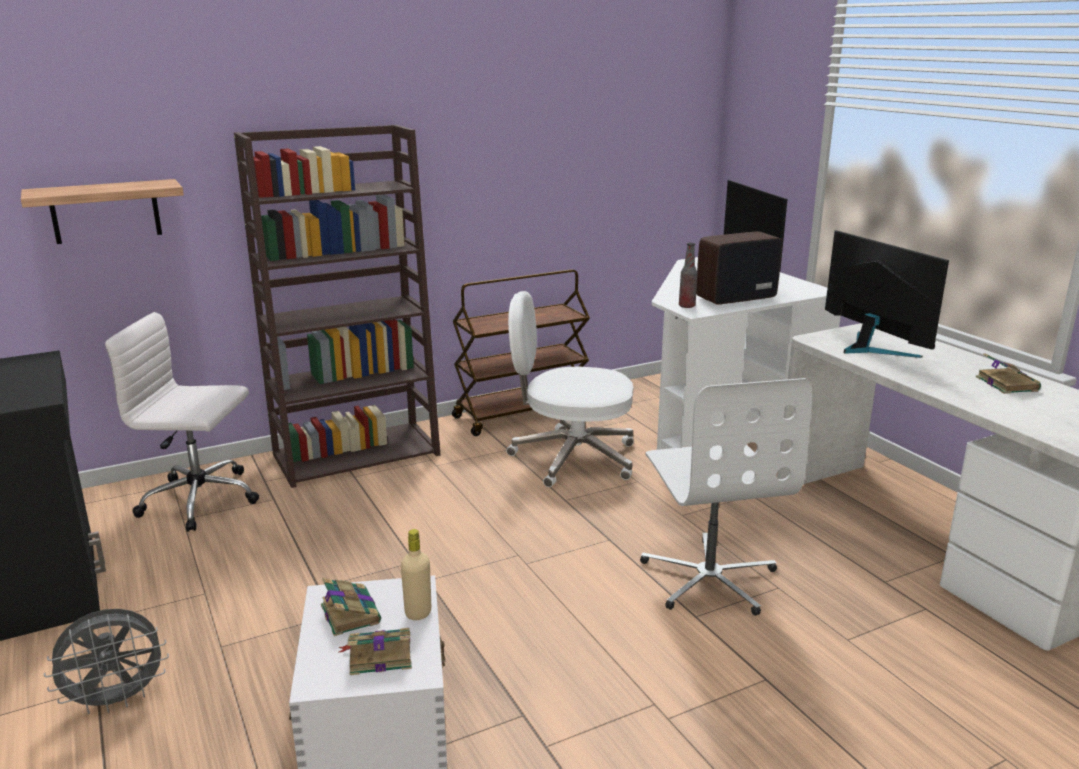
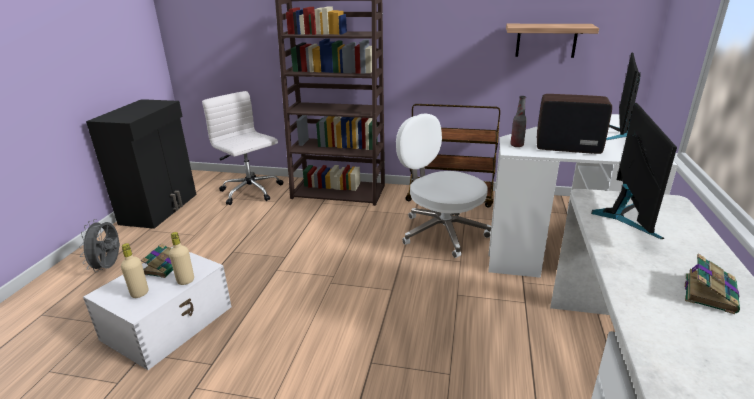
camera: 40 degrees right, 5 degrees up
(105, 211) = (231, 35): shelf -> shelf (546, 40)
(117, 700) = (109, 267): grey fan -> grey fan turned 75 degrees clockwise
(378, 655) = (140, 293): book -> beige bottle
(709, 578) = (414, 343): white office chair -> none

